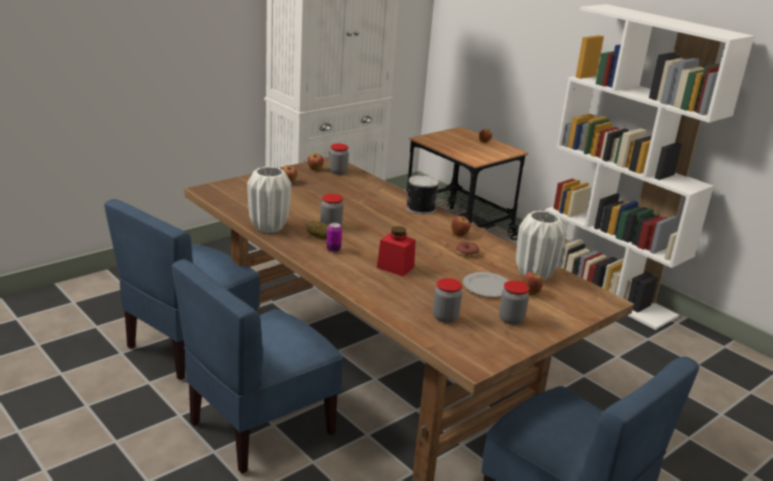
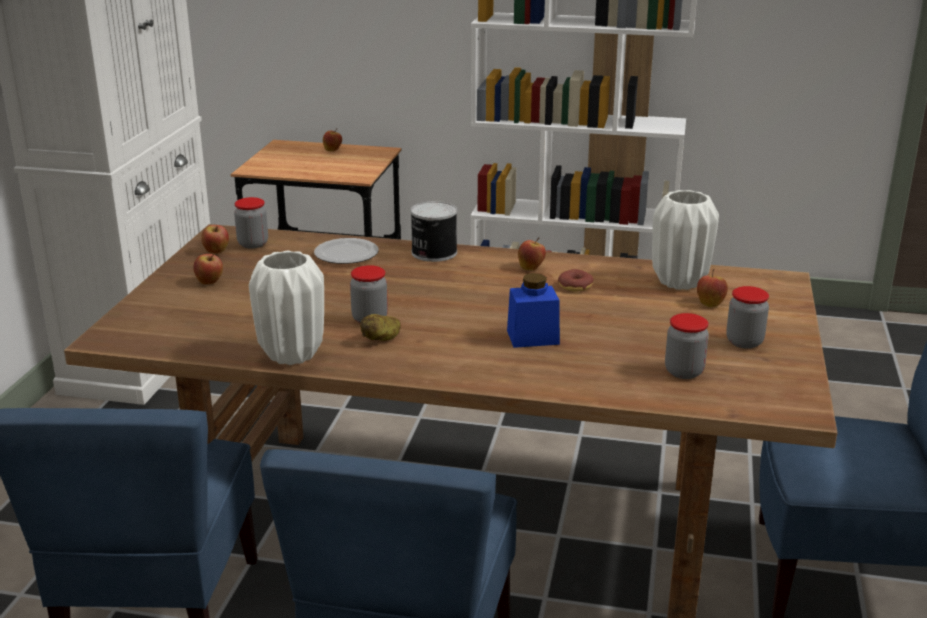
camera: 35 degrees left, 0 degrees up
(333, 250) = (425, 348): can -> none
(395, 267) = (533, 337): red jar -> blue jar
(488, 287) = (663, 316): plate -> plate (347, 254)

